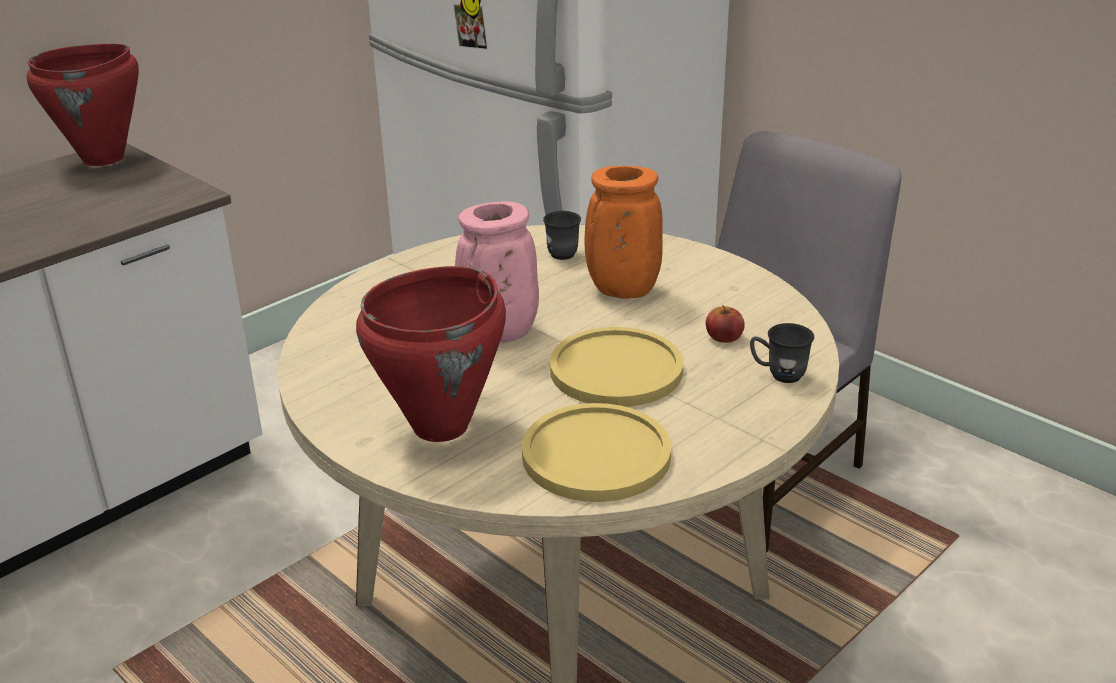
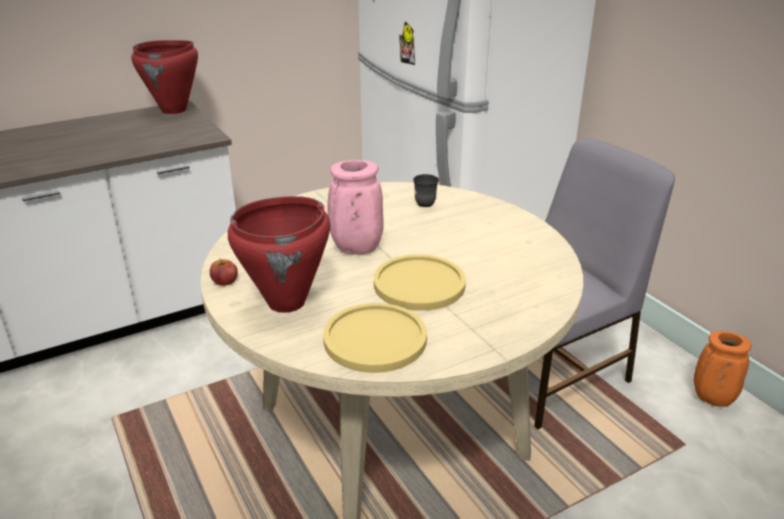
camera: 15 degrees right, 0 degrees up
(621, 291) = (451, 233): orange vase -> orange vase (711, 399)
(724, 336) = (505, 273): apple -> apple (224, 280)
(778, 374) = (529, 305): grey mug -> none

